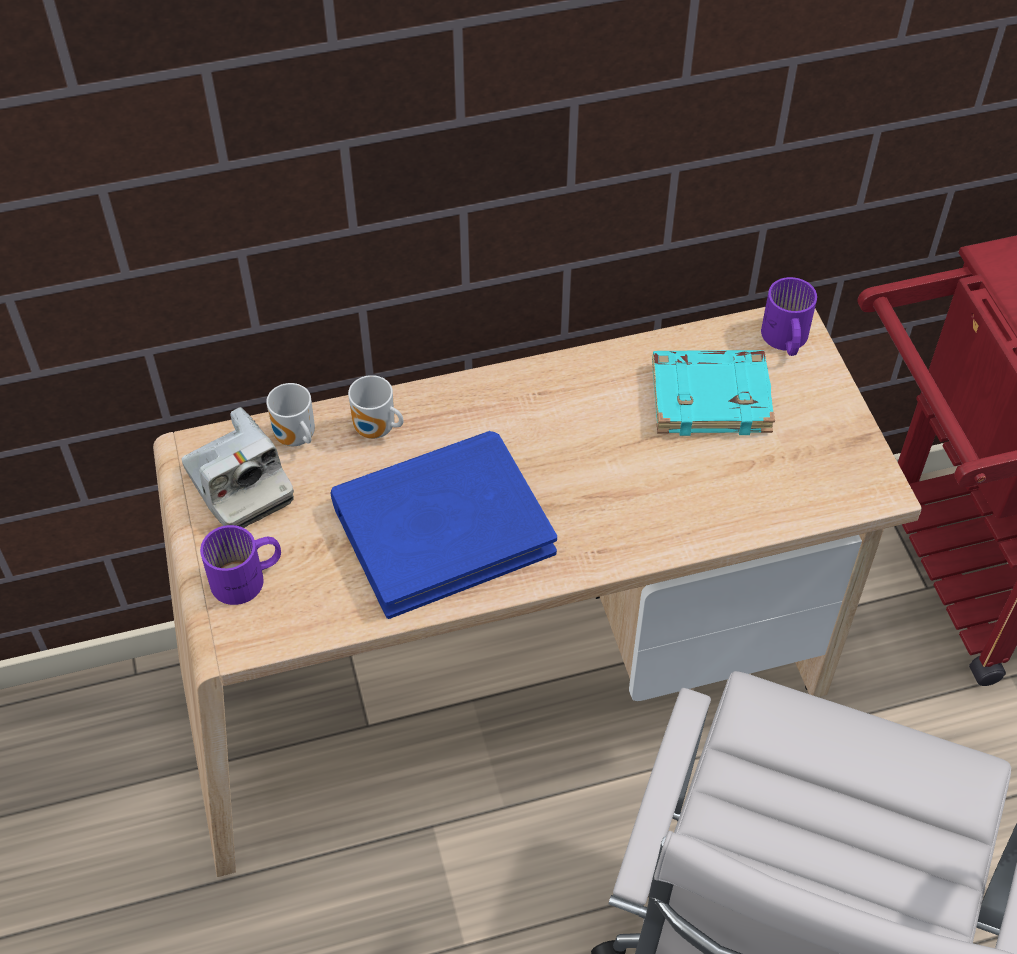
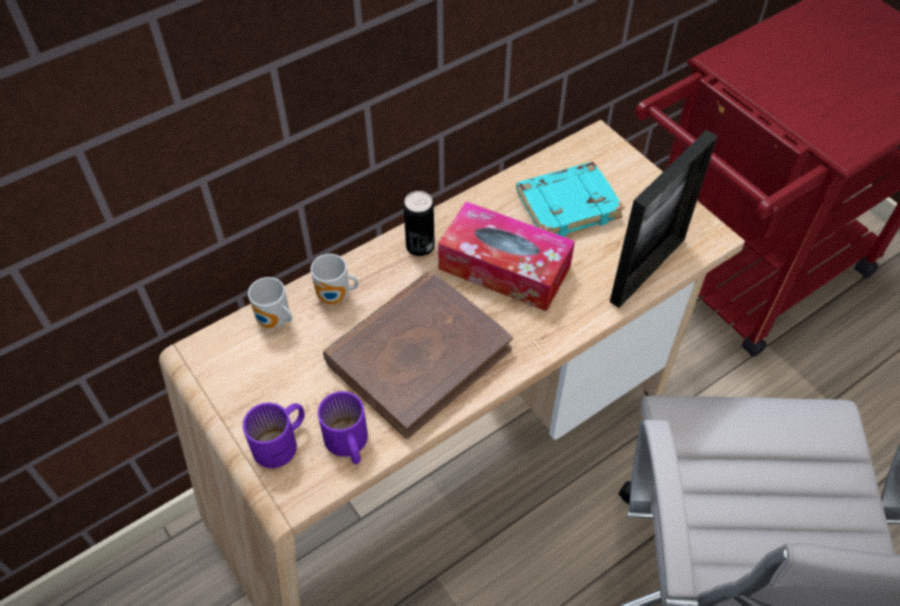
camera: 20 degrees left, 0 degrees up
(238, 486) = (244, 371): camera -> none
(442, 527) = (418, 355): blue book -> brown book
(502, 398) = (420, 246): none -> can
(593, 453) = (504, 268): none -> tissue box
(773, 508) = (647, 270): none -> picture frame
(784, 340) = (598, 152): purple mug -> purple mug (347, 444)

